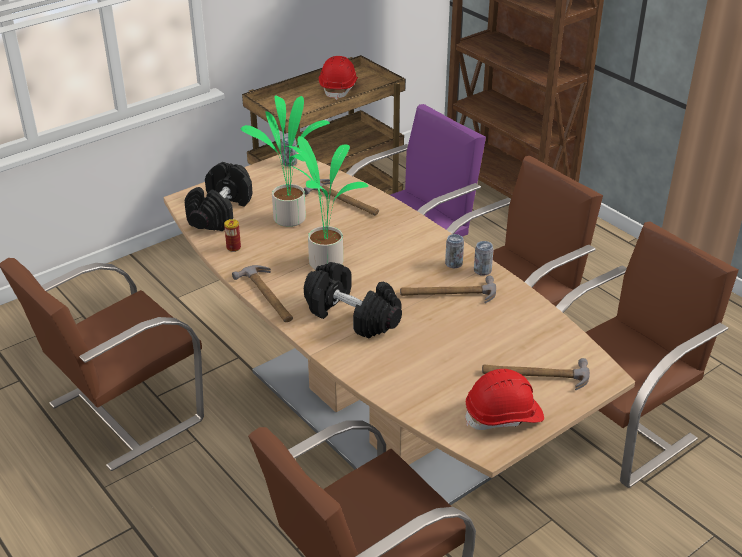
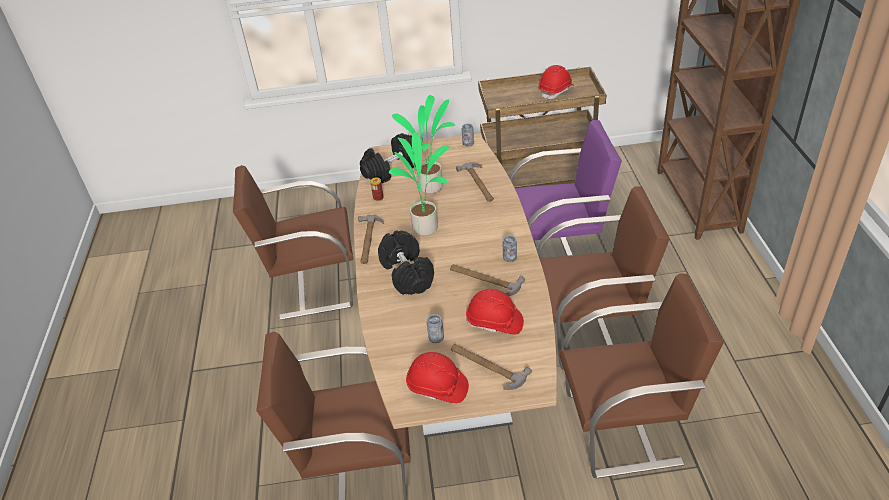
camera: 35 degrees right, 5 degrees up
(482, 271) = (525, 270): can -> can (436, 338)
(500, 331) = (494, 322): none -> red hard hat

